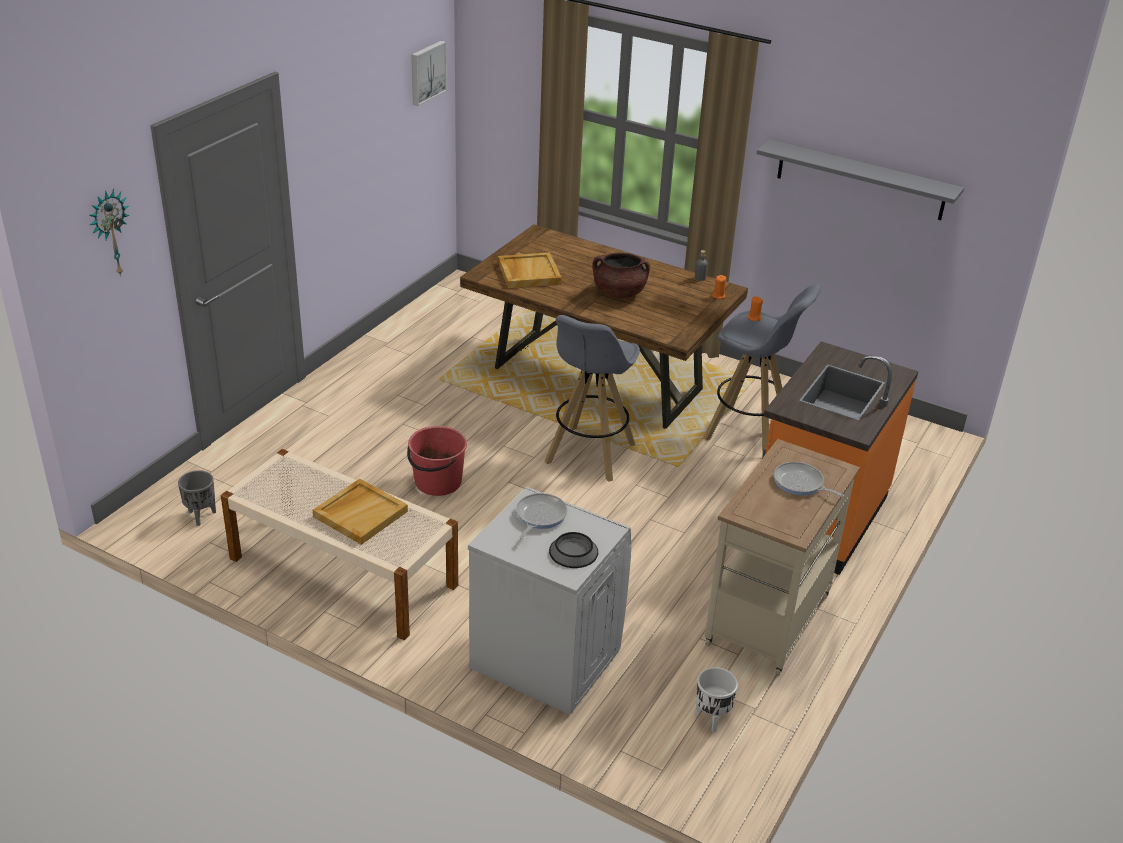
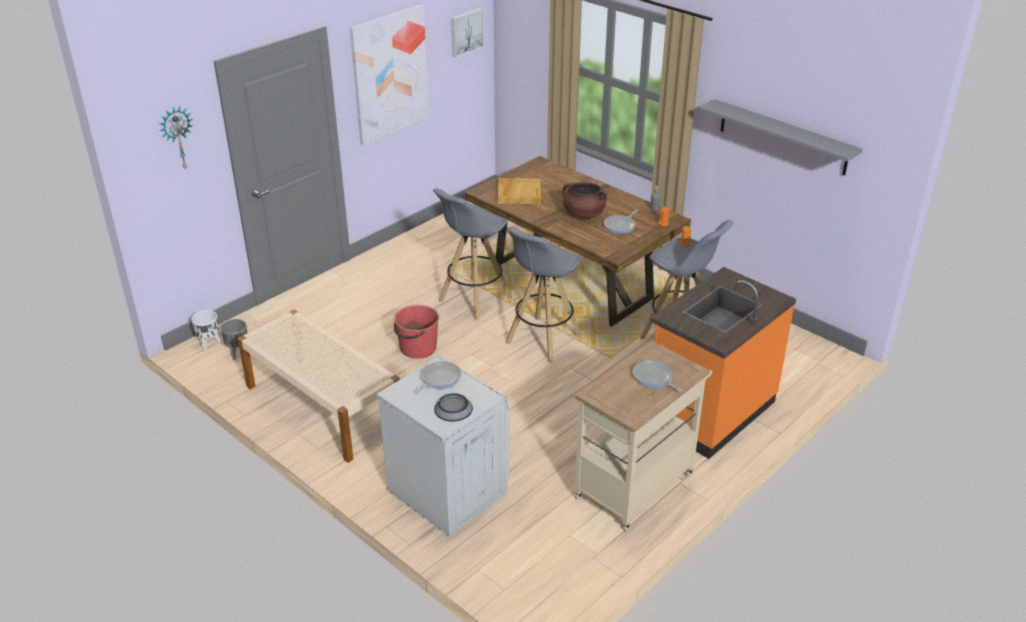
camera: 15 degrees right, 0 degrees up
(347, 131) = (389, 74): none -> picture
(360, 513) = (330, 363): beige tray -> none
(484, 413) = (473, 300): none -> grey stool
(670, 303) = (621, 226): none -> frying pan
(712, 719) = (558, 556): white planter -> white planter (209, 344)

